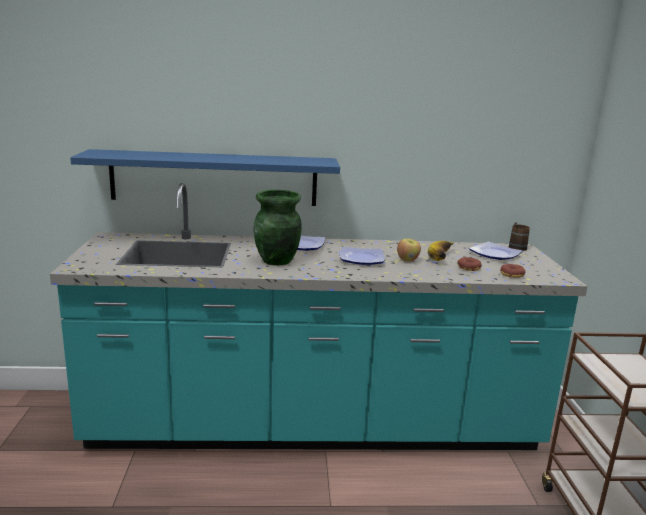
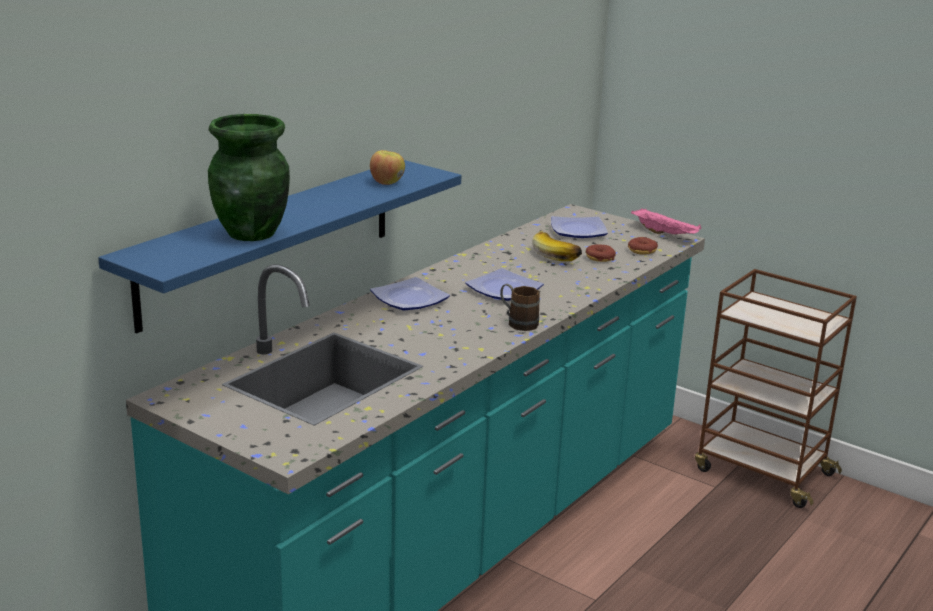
camera: 50 degrees left, 5 degrees up
(277, 261) = (446, 331): green vase -> green vase (252, 233)
(408, 260) = (539, 272): apple -> apple (387, 182)
(516, 246) = (569, 212): brown mug -> brown mug (517, 322)
(558, 274) = (665, 234): none -> pink tray

